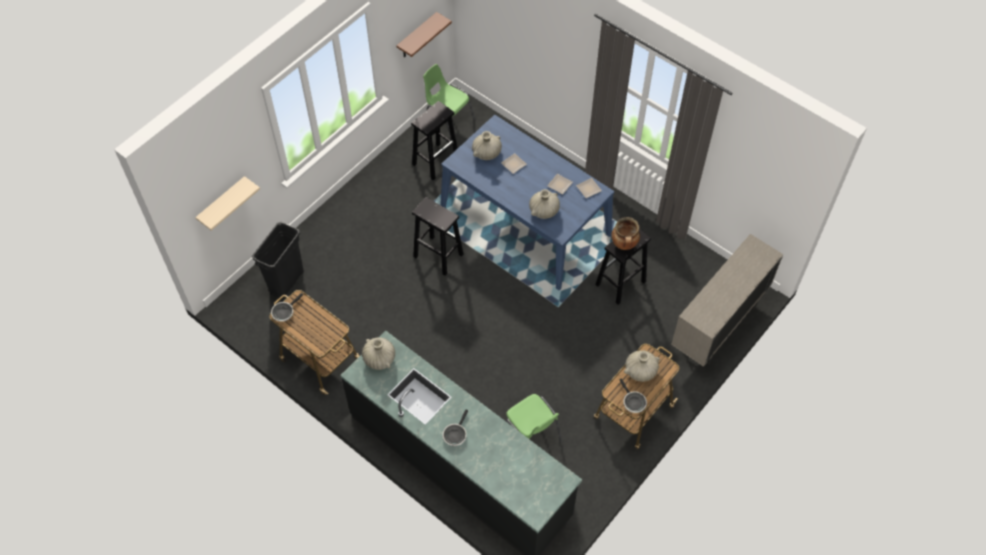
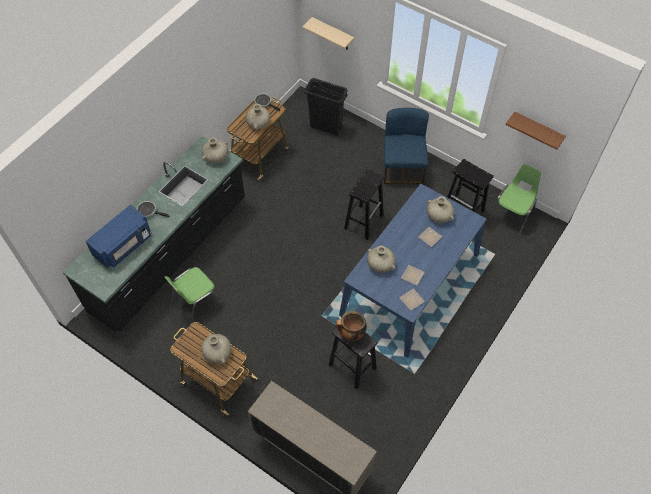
camera: 85 degrees right, 0 degrees up
(317, 320) = (258, 123): none -> beige vase
(366, 209) = (402, 168): none -> blue chair
(504, 461) = (124, 245): none -> blue microwave
(633, 402) = (185, 346): frying pan -> none

